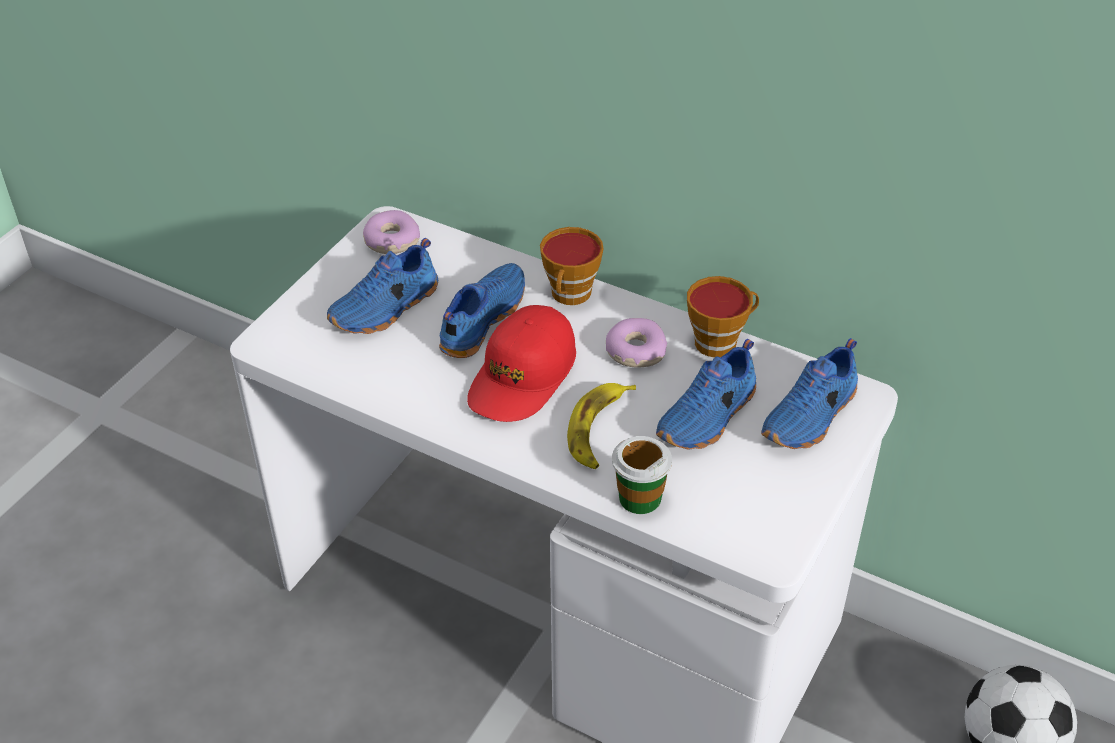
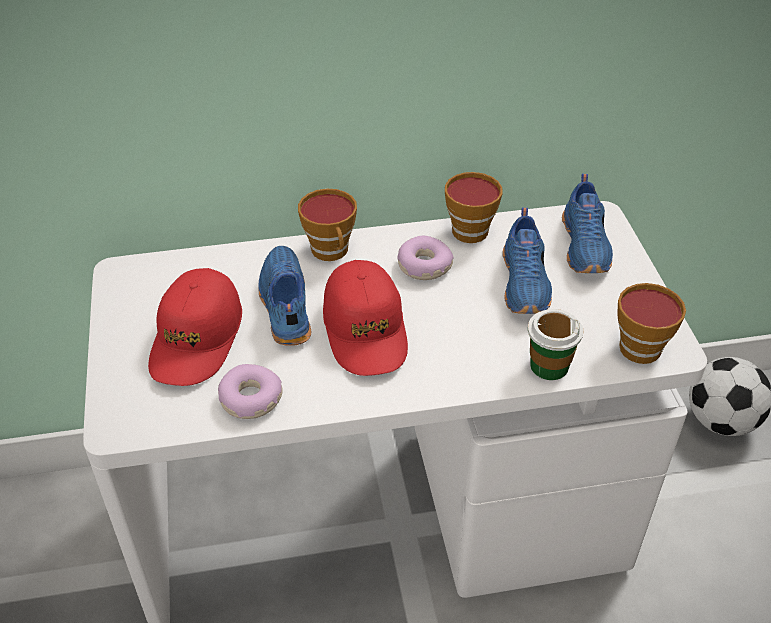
camera: 40 degrees left, 0 degrees up
(386, 309) = (196, 338): blue shoe -> red cap
(391, 241) = (139, 284): donut -> donut (250, 399)
(598, 430) = (465, 335): banana -> none
(746, 530) = (638, 344): none -> cup

